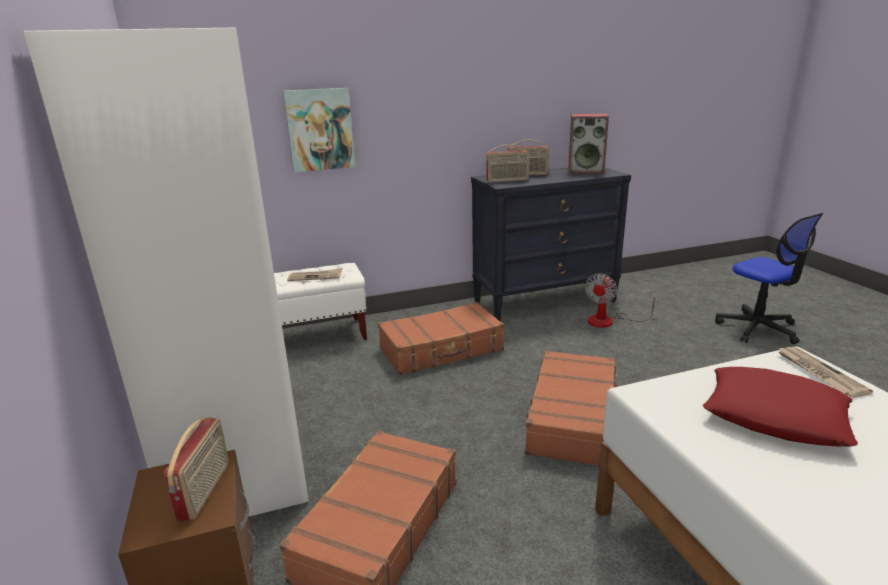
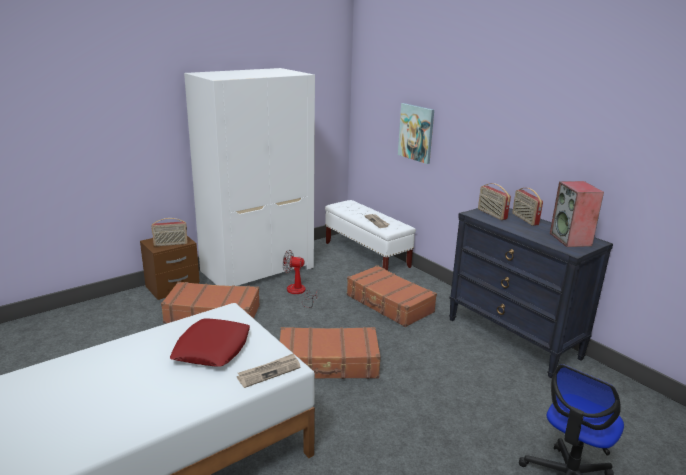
camera: 70 degrees right, 0 degrees up
(609, 321) = (500, 375): fan -> fan (299, 293)

